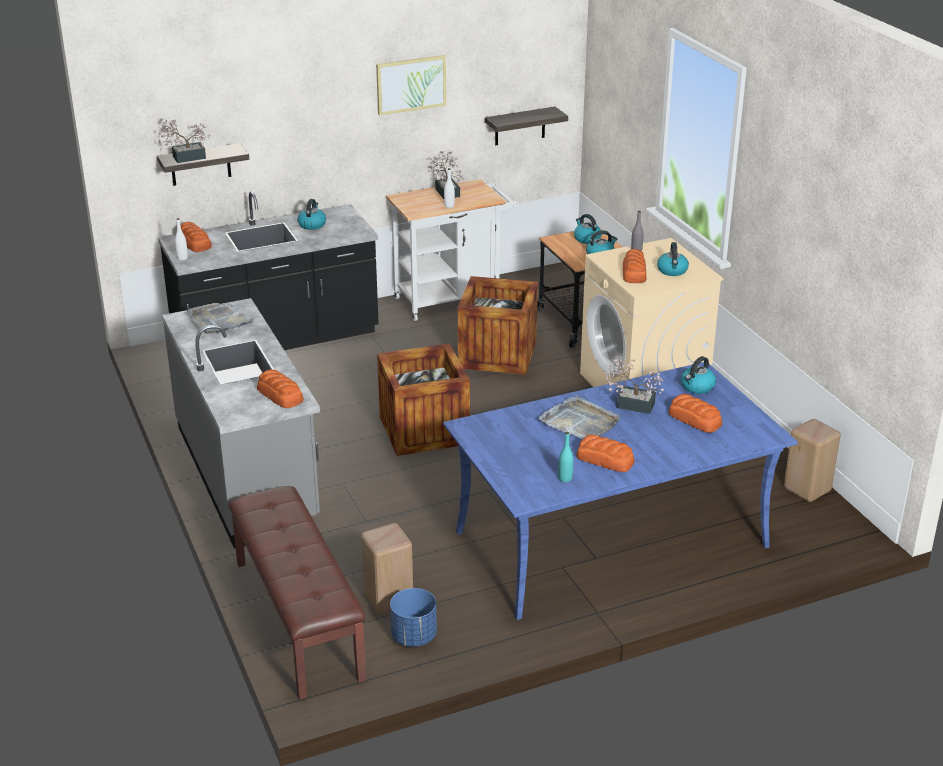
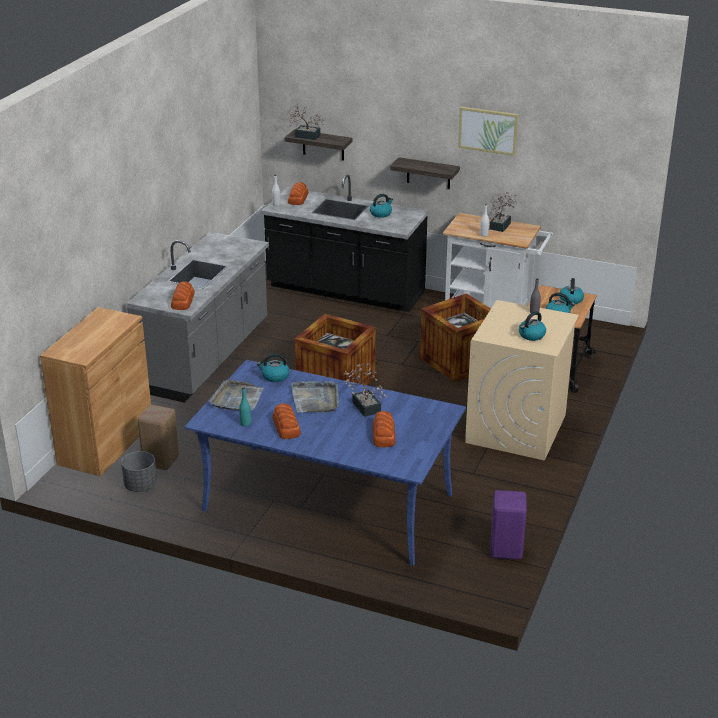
camera: 45 degrees right, 0 degrees up
(219, 320) = (230, 247): grey tray -> grey tray (237, 399)
(296, 619) = (106, 443): brown bench -> brown cabinet
(413, 636) = (140, 486): blue planter -> grey planter
(520, 126) = (582, 192): shelf -> shelf (428, 173)
(634, 273) = (502, 325): bread -> none
(697, 387) = (426, 417): kettle -> kettle (274, 376)
(808, 489) = (507, 550): beige stool -> purple stool

